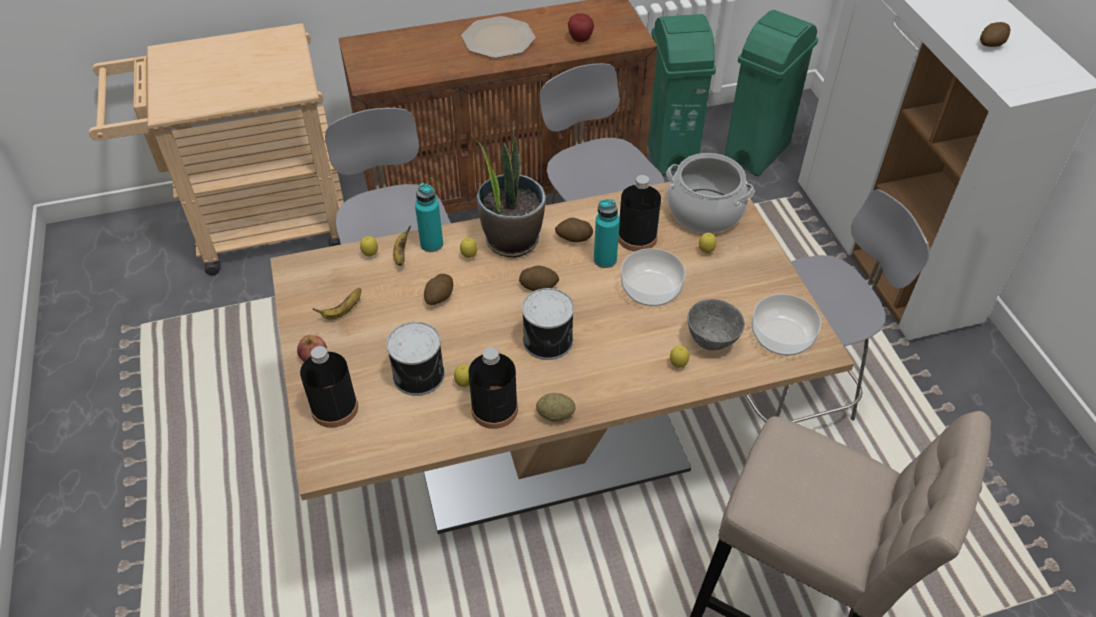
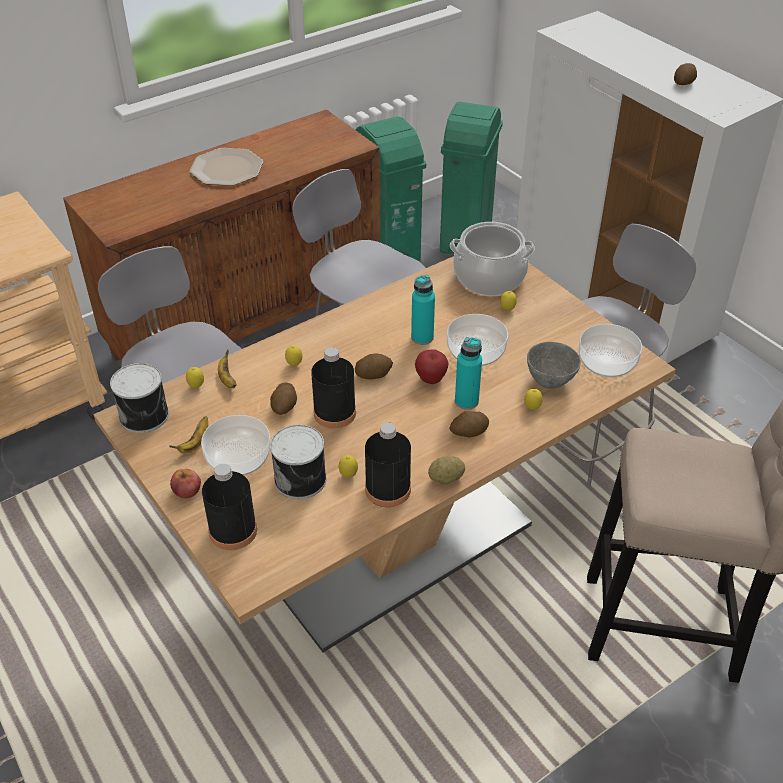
camera: 20 degrees left, 5 degrees down
(374, 337) = (238, 458): none -> bowl
(431, 244) = (252, 363): turquoise bottle -> turquoise bottle (466, 401)
(512, 239) = (327, 341): potted plant -> none
(549, 340) = (407, 418): can -> can (145, 415)
(573, 238) = (384, 326): potato -> potato (468, 433)
(580, 40) = (305, 155): apple -> apple (431, 379)
(637, 237) = (441, 312): black bottle -> black bottle (334, 413)

